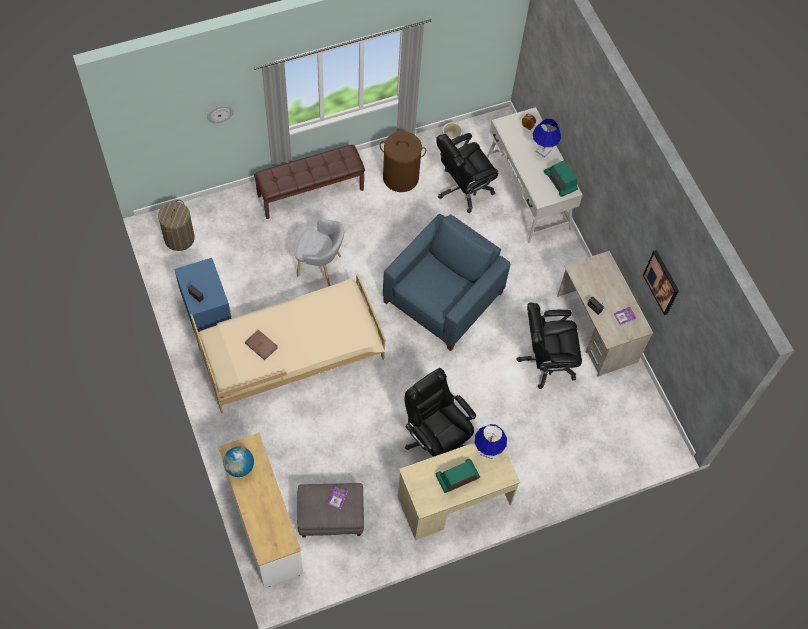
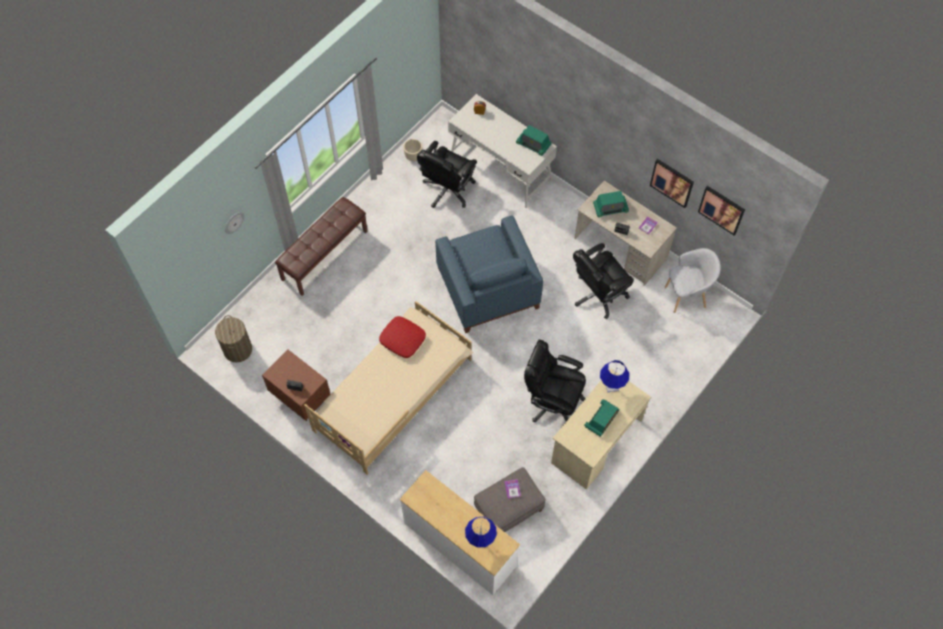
camera: 25 degrees left, 0 degrees up
(206, 311) = (300, 398): blue nightstand -> brown nightstand
(239, 467) = (428, 506): globe -> none
(261, 345) = (373, 400): brown book -> none
(320, 267) = (373, 312): grey armchair -> grey armchair (686, 296)
(323, 304) = (402, 339): none -> red pillow
(401, 177) = (391, 206): brown laundry basket -> none
(442, 298) = (487, 287): blue armchair -> blue armchair turned 150 degrees clockwise
(543, 151) = (504, 126): blue table lamp -> blue table lamp (480, 540)
(598, 280) = (610, 208): none -> radio
(694, 333) = (721, 209): none -> picture

